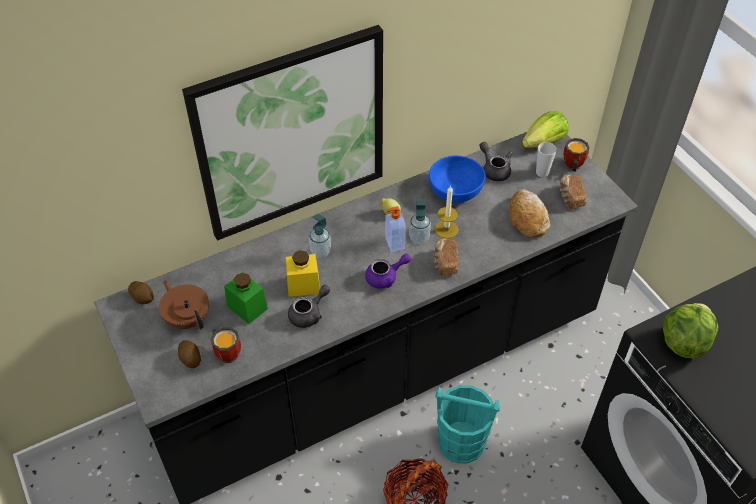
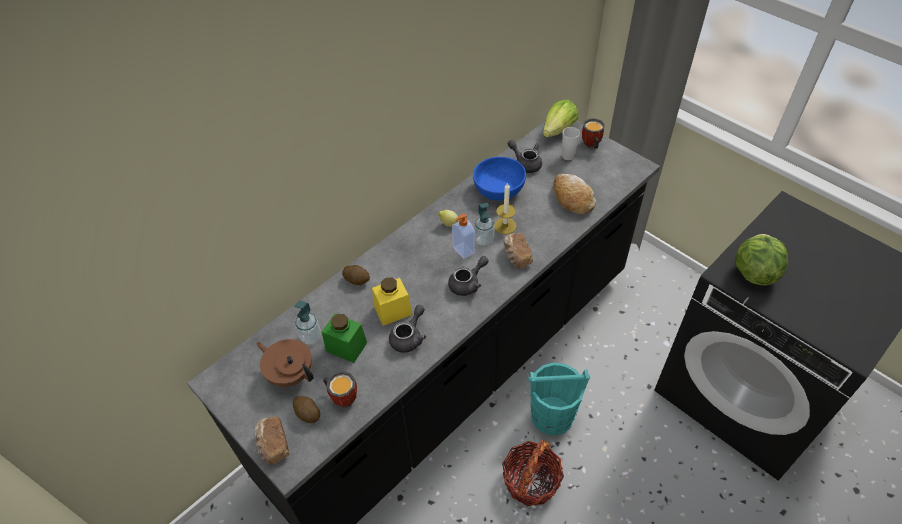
camera: 15 degrees left, 0 degrees up
(143, 298) = (237, 365): potato -> potato (357, 280)
(291, 134) = (349, 167): picture -> none
(320, 252) = (397, 275): soap dispenser -> soap dispenser (311, 337)
(386, 277) = (468, 283): purple teapot -> grey teapot
(570, 198) = (600, 172): bread -> bread (273, 445)

